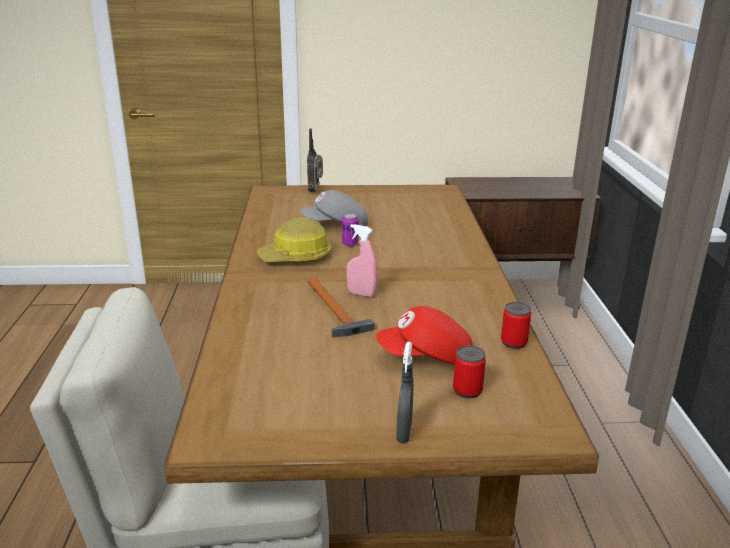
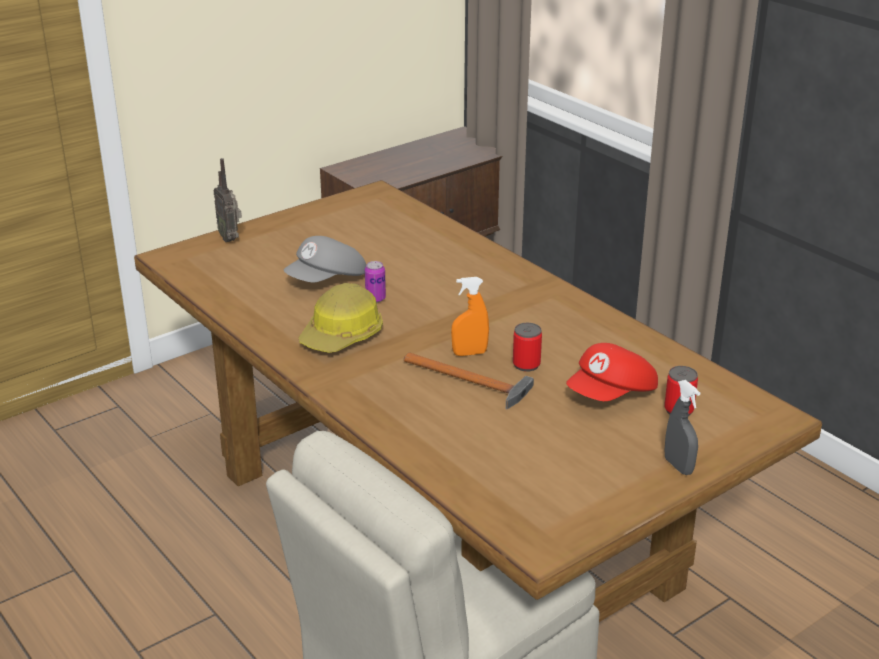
camera: 35 degrees left, 5 degrees up
(361, 294) = (469, 353): pink spray bottle -> orange spray bottle
(514, 342) = (660, 351): can -> can (526, 365)

